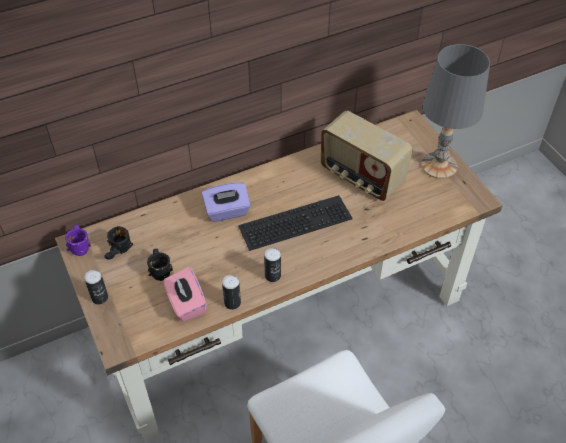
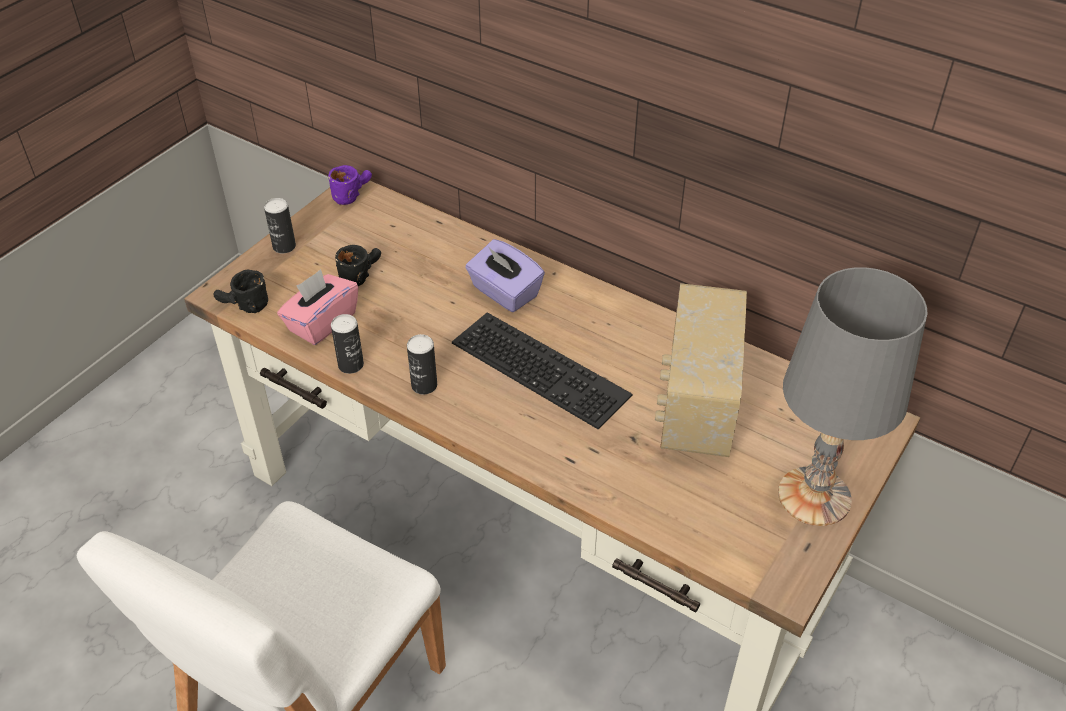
camera: 60 degrees right, 5 degrees down
(119, 252) = (363, 230): black mug -> black mug (243, 307)

